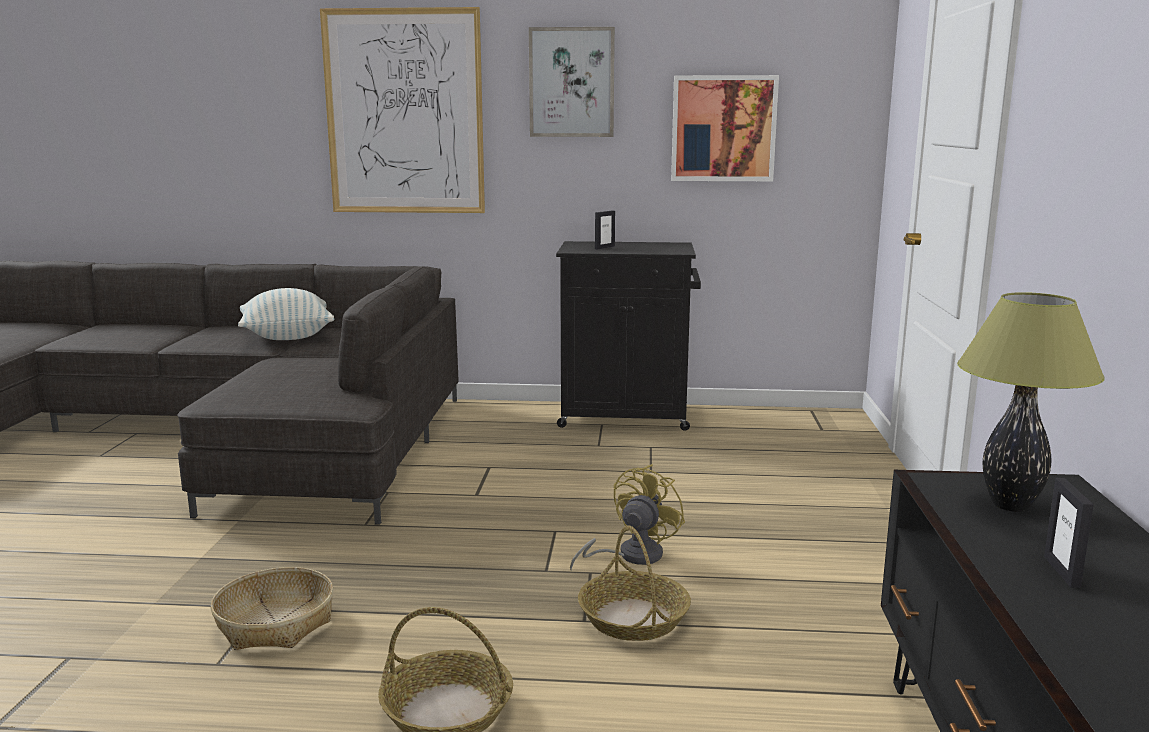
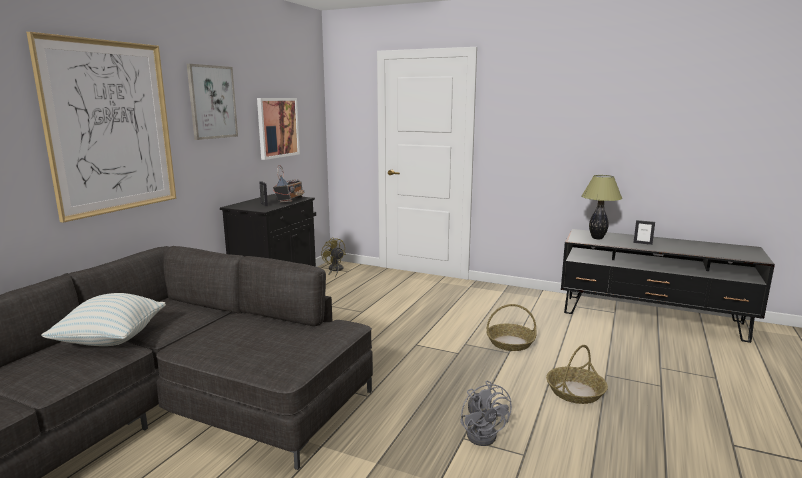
camera: 70 degrees left, 0 degrees up
(276, 623) = (484, 433): basket -> grey fan
(631, 556) = (453, 333): yellow fan -> yellow fan (334, 270)
(651, 250) = (290, 200): none -> radio

